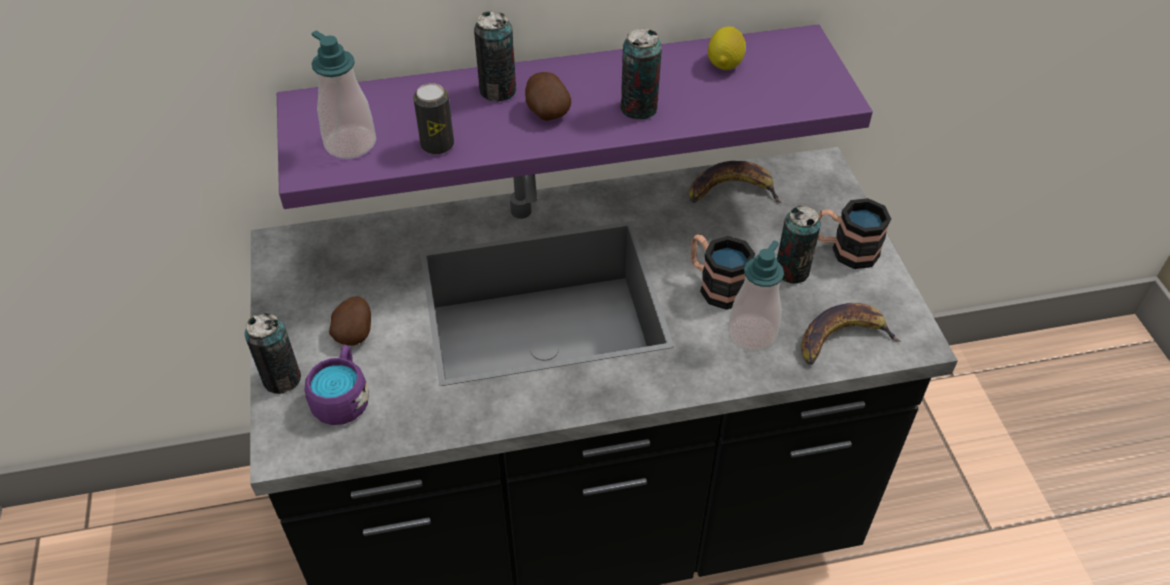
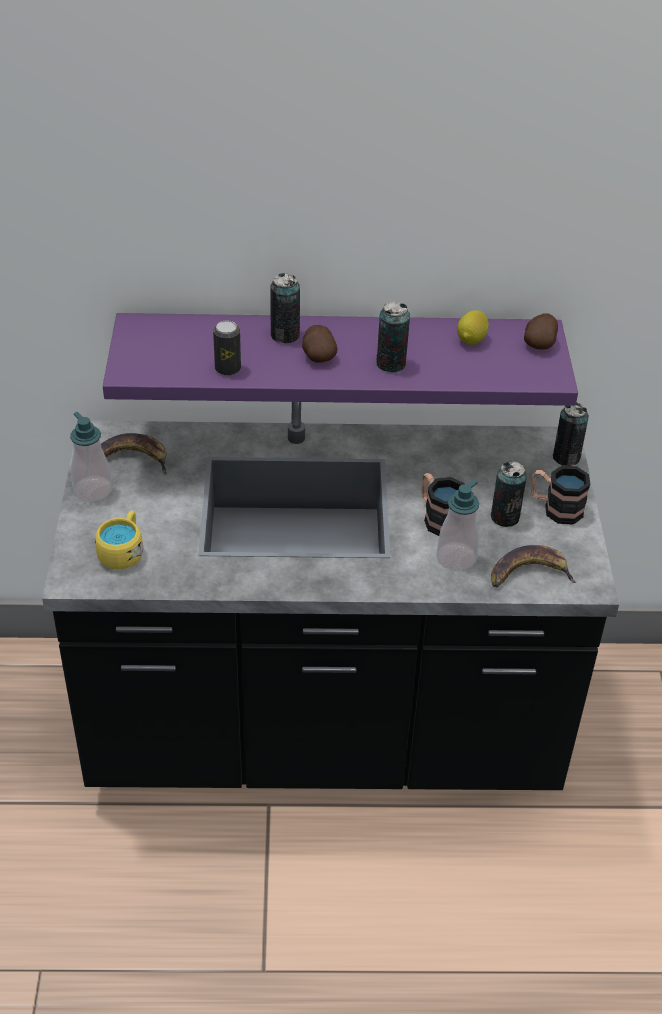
camera: 10 degrees right, 5 degrees down
(282, 379) = (80, 531): can -> can (566, 457)
(343, 397) = (123, 551): purple mug -> yellow mug
(350, 143) = (163, 358): soap dispenser -> soap dispenser (93, 490)
(355, 332) = (143, 507): potato -> potato (540, 343)
(732, 190) = (475, 448): banana -> banana (132, 458)

